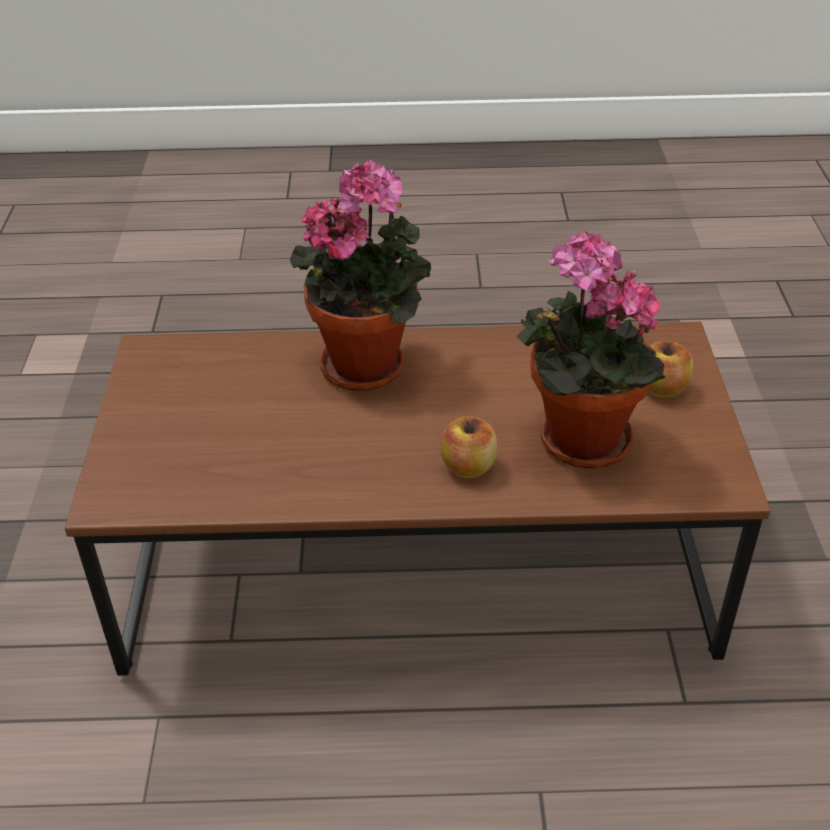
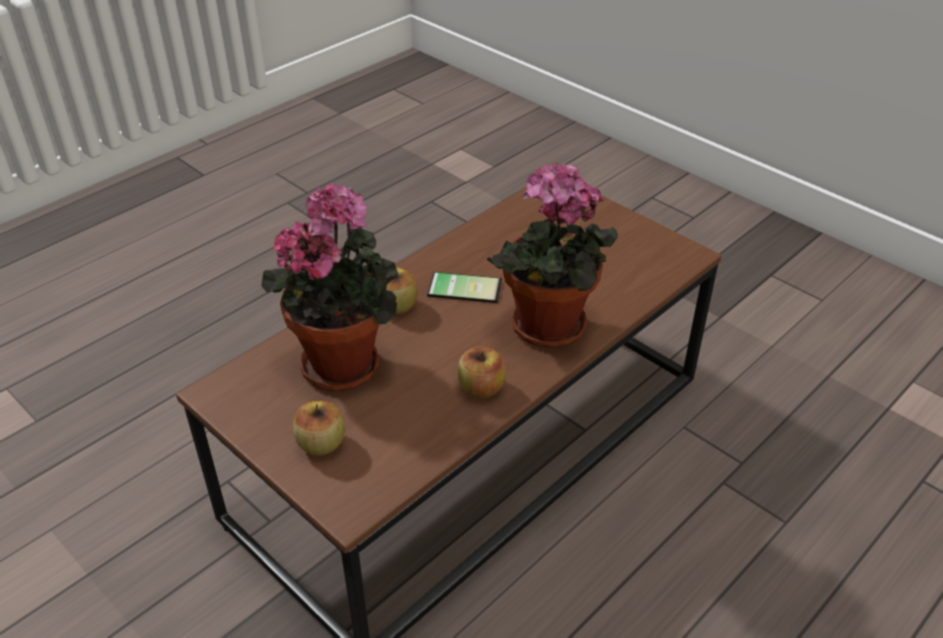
camera: 135 degrees right, 0 degrees up
(376, 446) = (465, 285): none -> phone
(486, 354) = (481, 388): none -> apple

